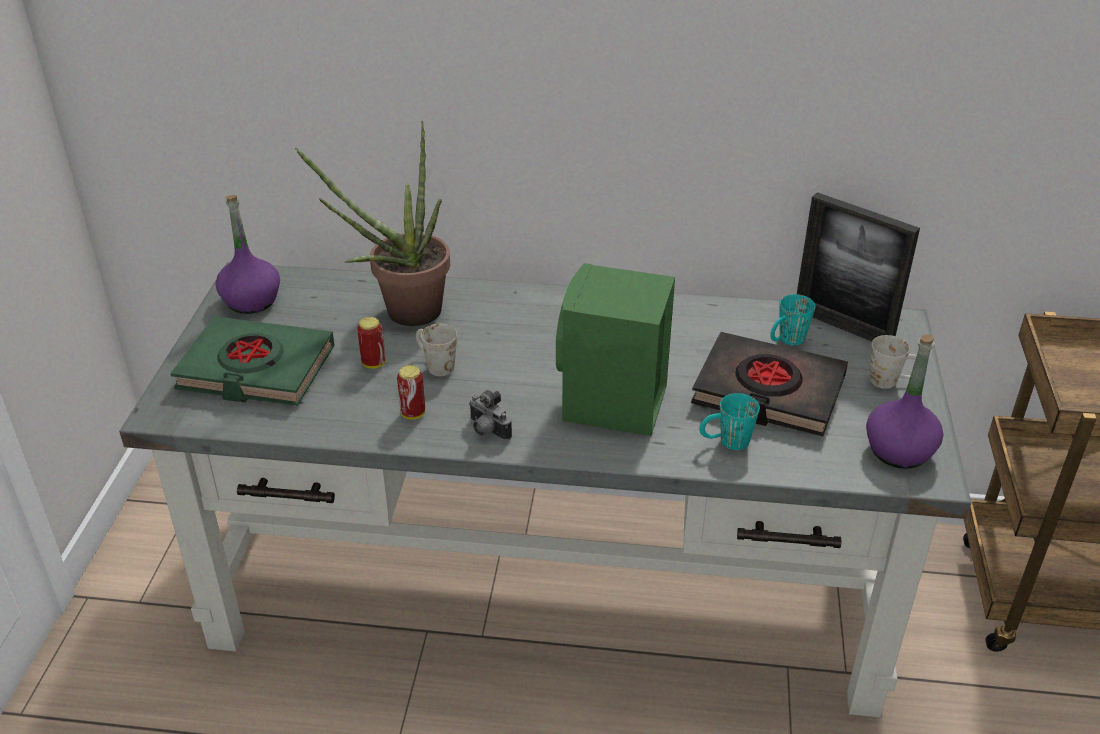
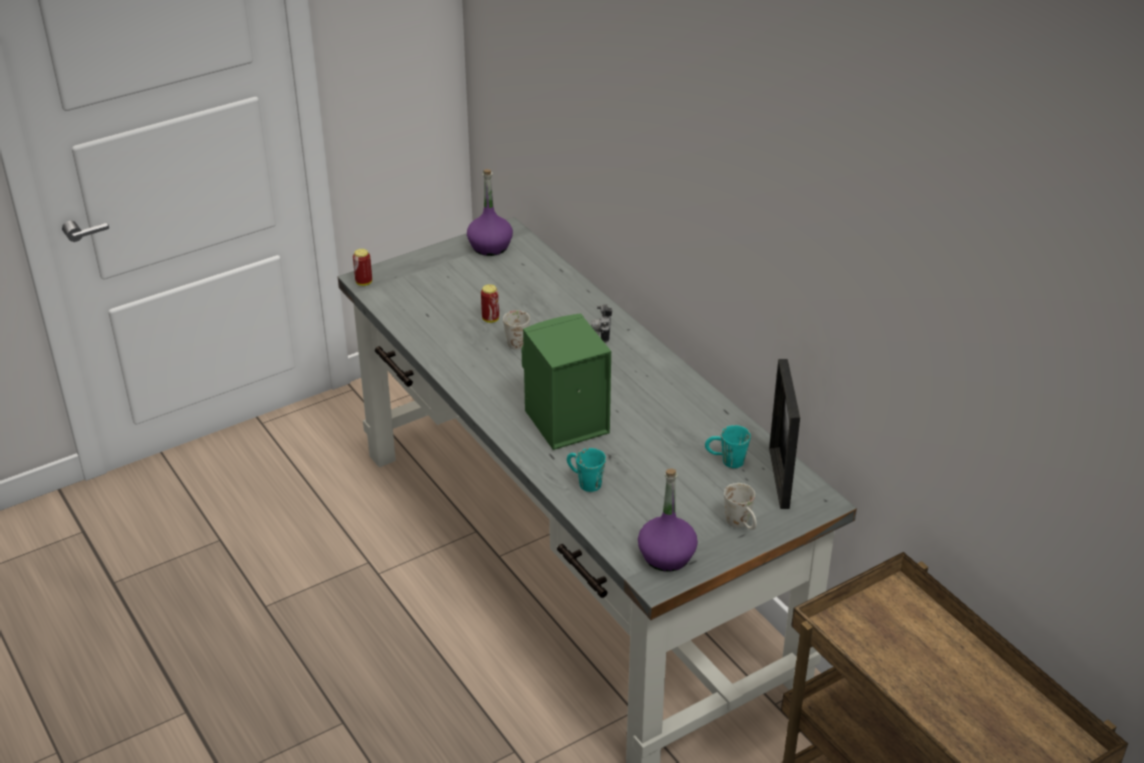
camera: 50 degrees right, 0 degrees up
(256, 369) = (435, 285): green book -> none
(402, 314) = (548, 302): potted plant -> none
(413, 414) = (465, 357): can -> can (364, 282)
(486, 431) = (483, 389): camera -> camera (601, 332)
(768, 392) = (658, 476): black book -> none

